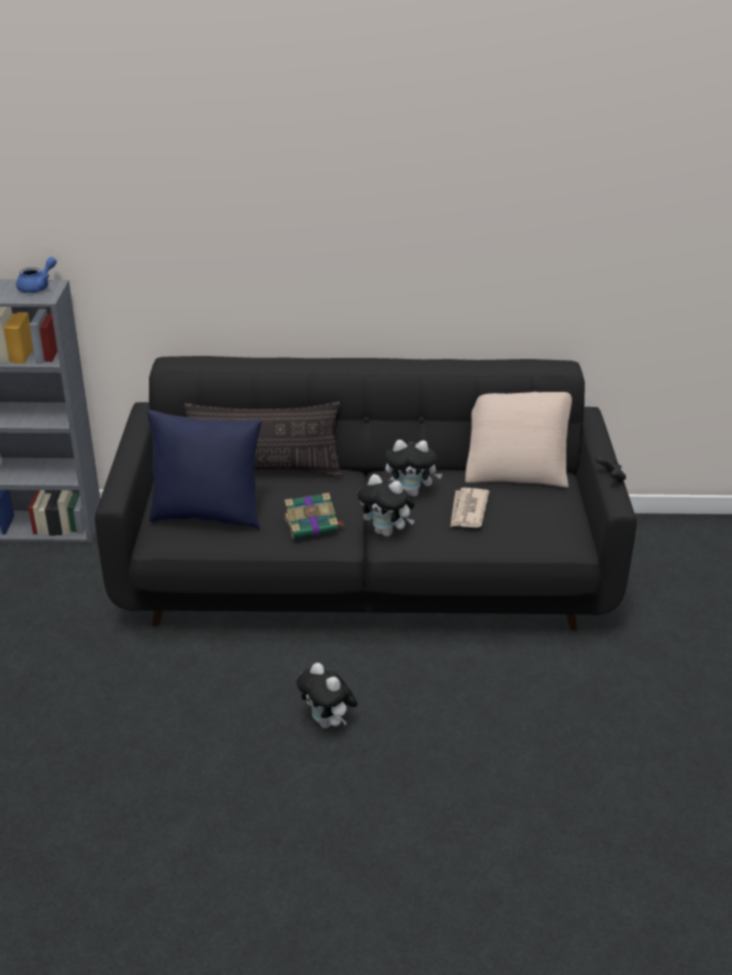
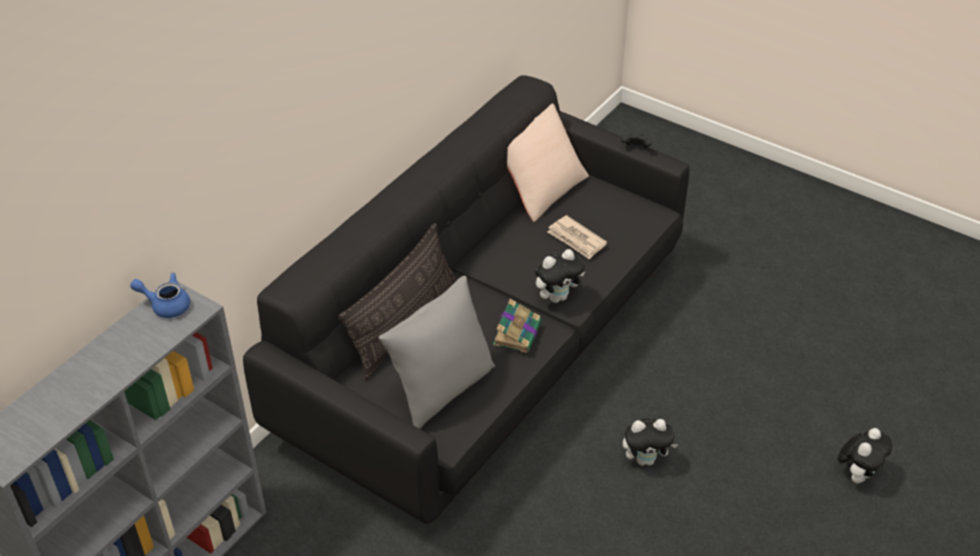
camera: 55 degrees left, 10 degrees up
(38, 287) = (166, 305): blue teapot -> blue teapot turned 60 degrees counterclockwise
(207, 515) = (441, 390): blue pillow -> grey pillow
(411, 493) = (521, 257): plush toy -> plush toy (857, 474)

